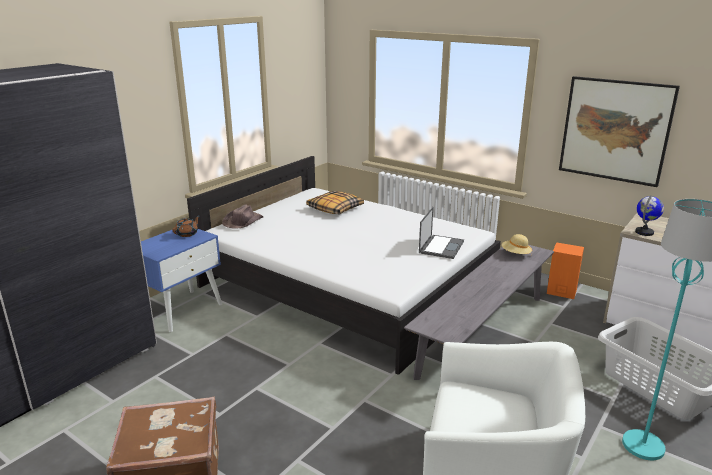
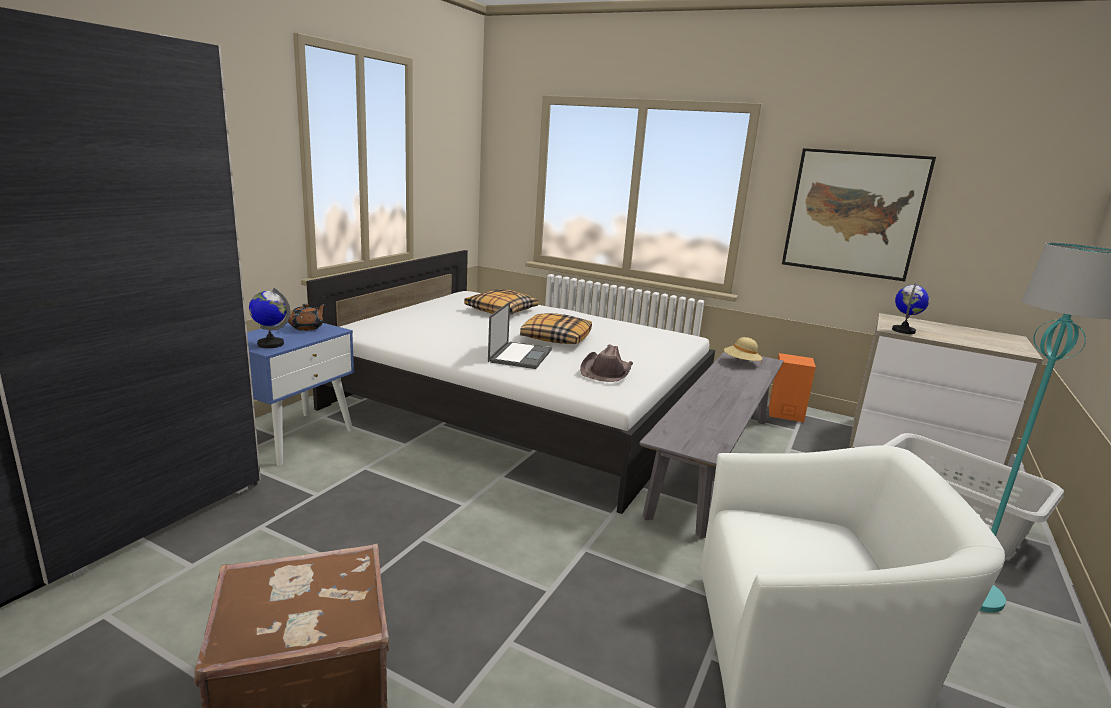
camera: 10 degrees left, 5 degrees down
(161, 250) = (270, 344): none -> globe
(242, 221) = (381, 320): brown hat -> brown hat (606, 371)
(368, 235) = (555, 338): none -> pillow
(441, 247) = (653, 350): laptop -> laptop (520, 355)

